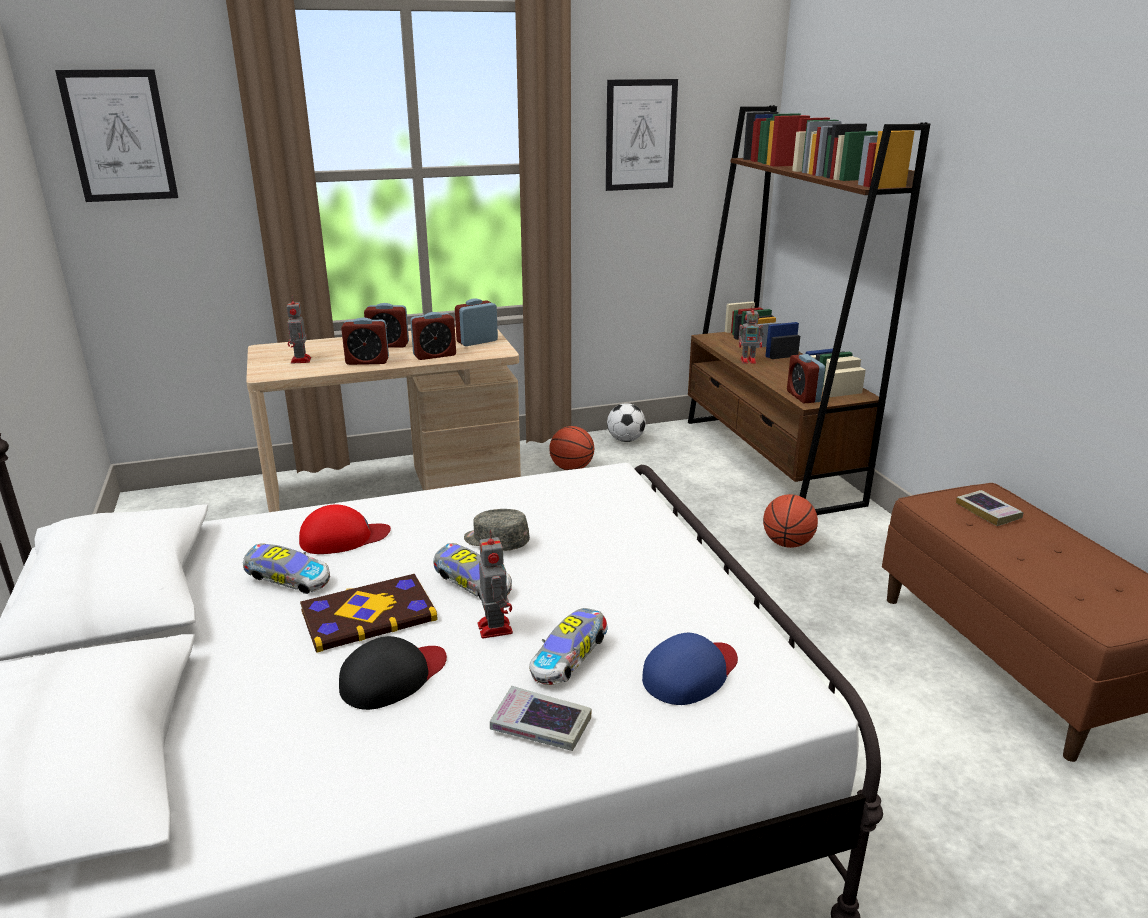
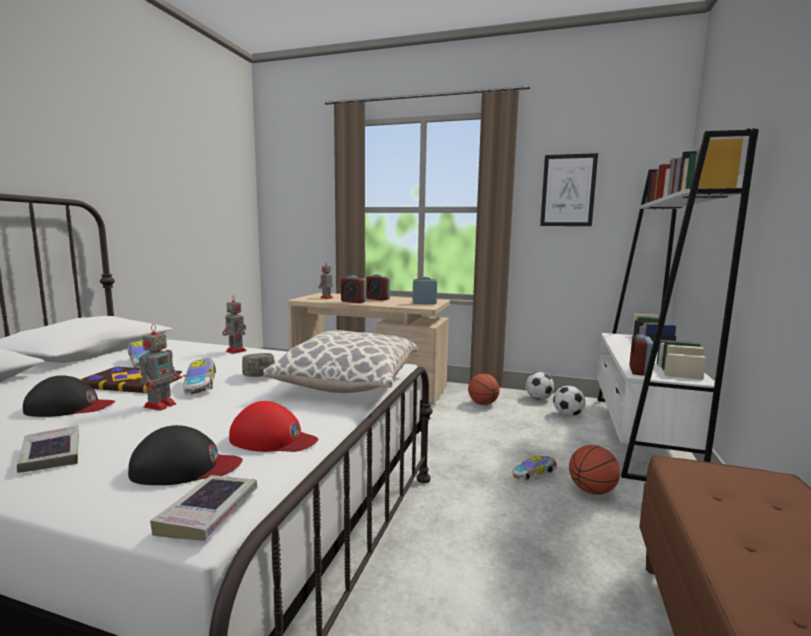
camera: 35 degrees right, 15 degrees down
(119, 136) = (288, 187): picture -> none
(343, 538) = (202, 355): red cap -> red cap (273, 439)
(434, 355) = (390, 304): alarm clock -> none
(570, 659) = (151, 431): toy car -> toy car (534, 475)
(627, 521) = (348, 385): none -> pillow
(679, 455) = (568, 415): none -> football
(690, 673) = (185, 467): blue cap -> black cap
(749, 360) = (625, 348): toy robot -> toy robot (236, 351)
(769, 460) = (639, 435): brown bookcase -> white bookcase
(988, 511) = (753, 494): book -> book (209, 513)

